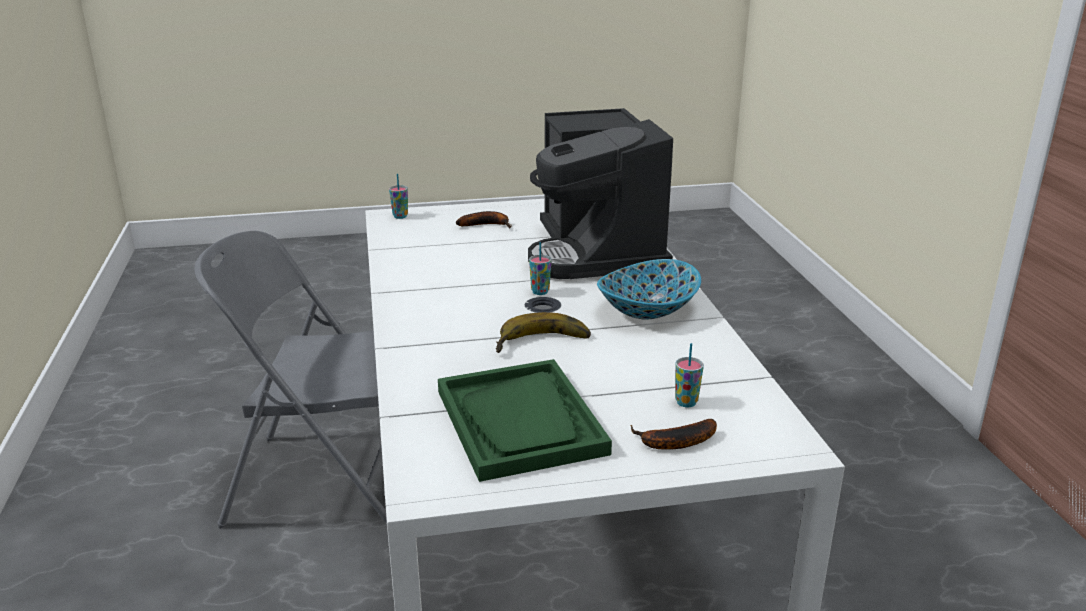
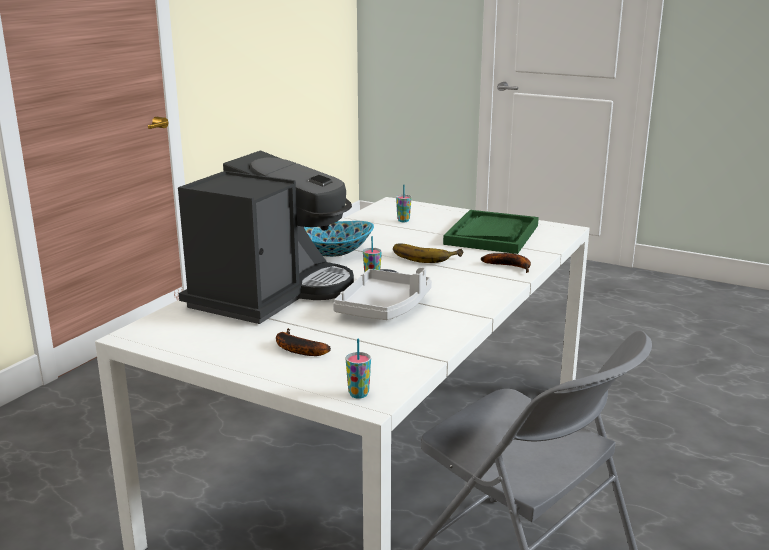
camera: 140 degrees left, 5 degrees down
(479, 270) = (384, 308): none -> grey tray
(674, 443) = (436, 214): banana -> banana (510, 266)

